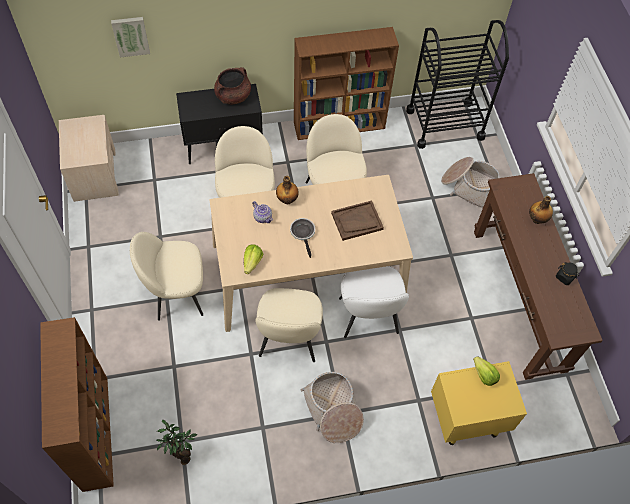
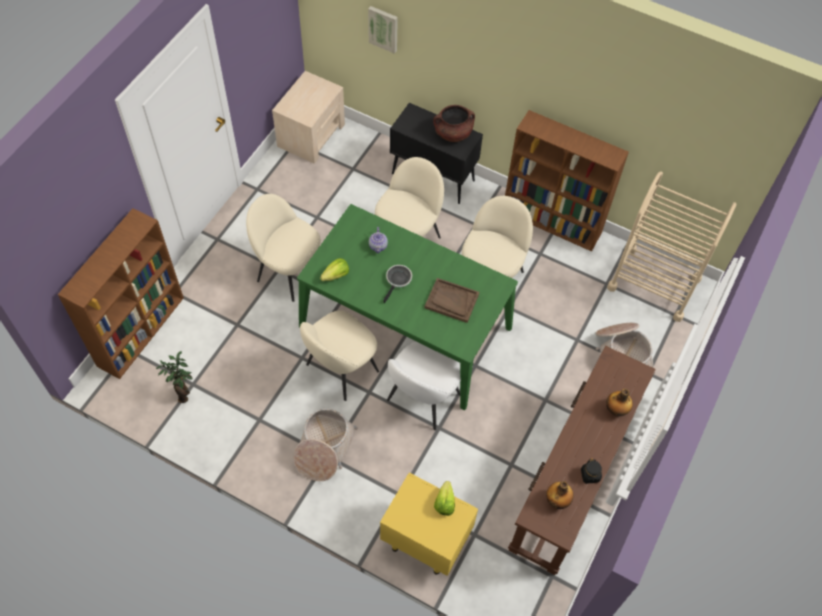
camera: 40 degrees right, 0 degrees up
(287, 199) = (411, 245): bottle -> bottle (557, 500)
(307, 273) = (405, 327): beige dining table -> green dining table
(444, 124) = (653, 283): black cart -> beige cart

